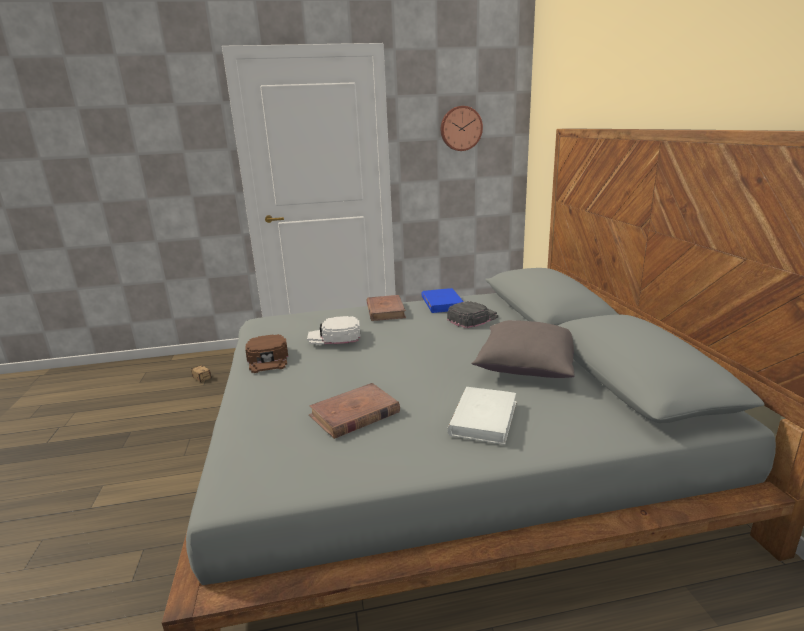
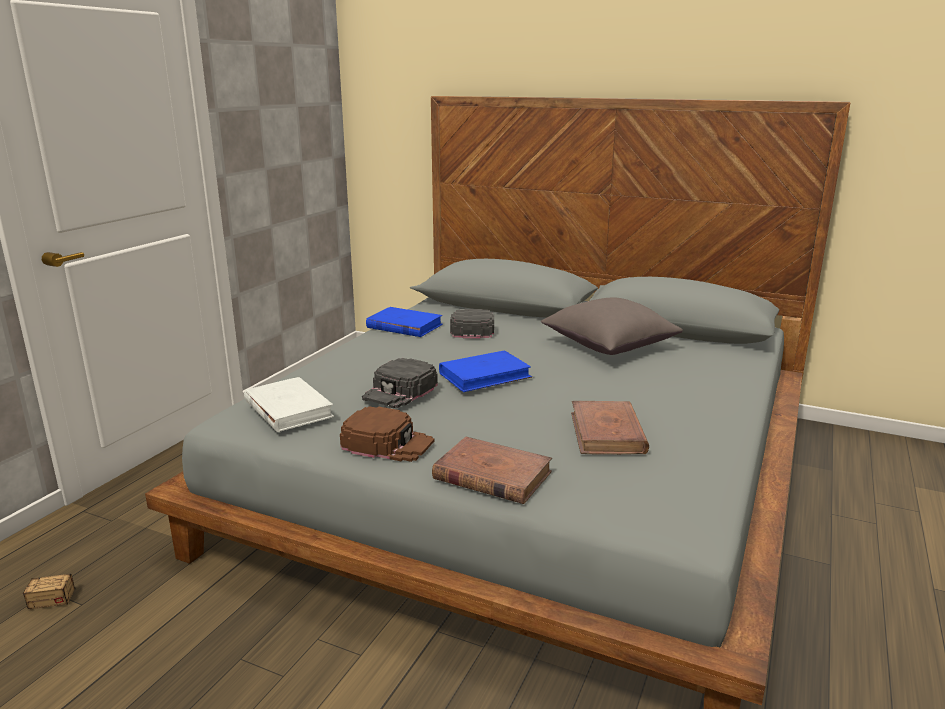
camera: 55 degrees left, 0 degrees up
(334, 336) = (400, 391): white cap -> black cap
(385, 311) = (369, 351): brown book -> brown book (491, 475)
(393, 348) = (485, 375): none -> blue book
(460, 128) = (283, 93): wall clock -> none
(483, 418) = (681, 387): white book -> white book (288, 409)

